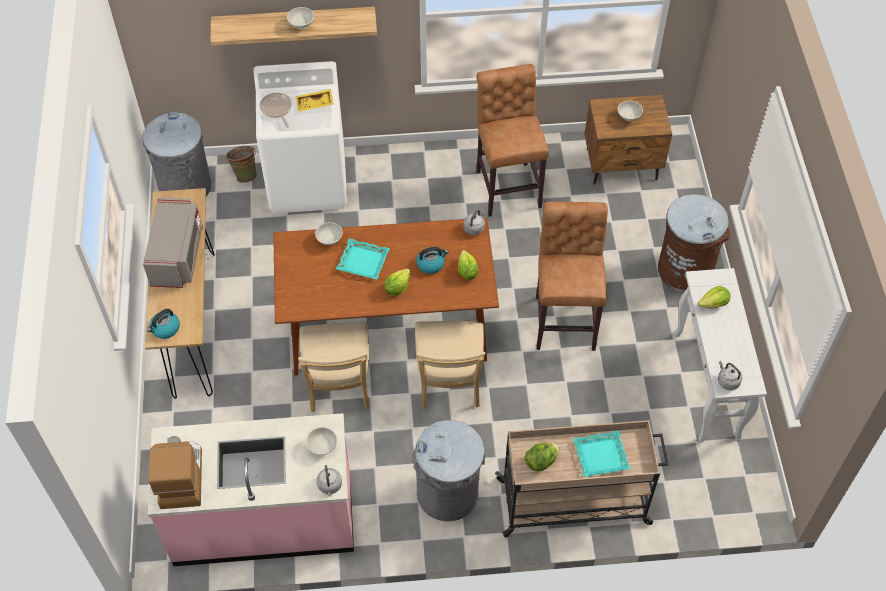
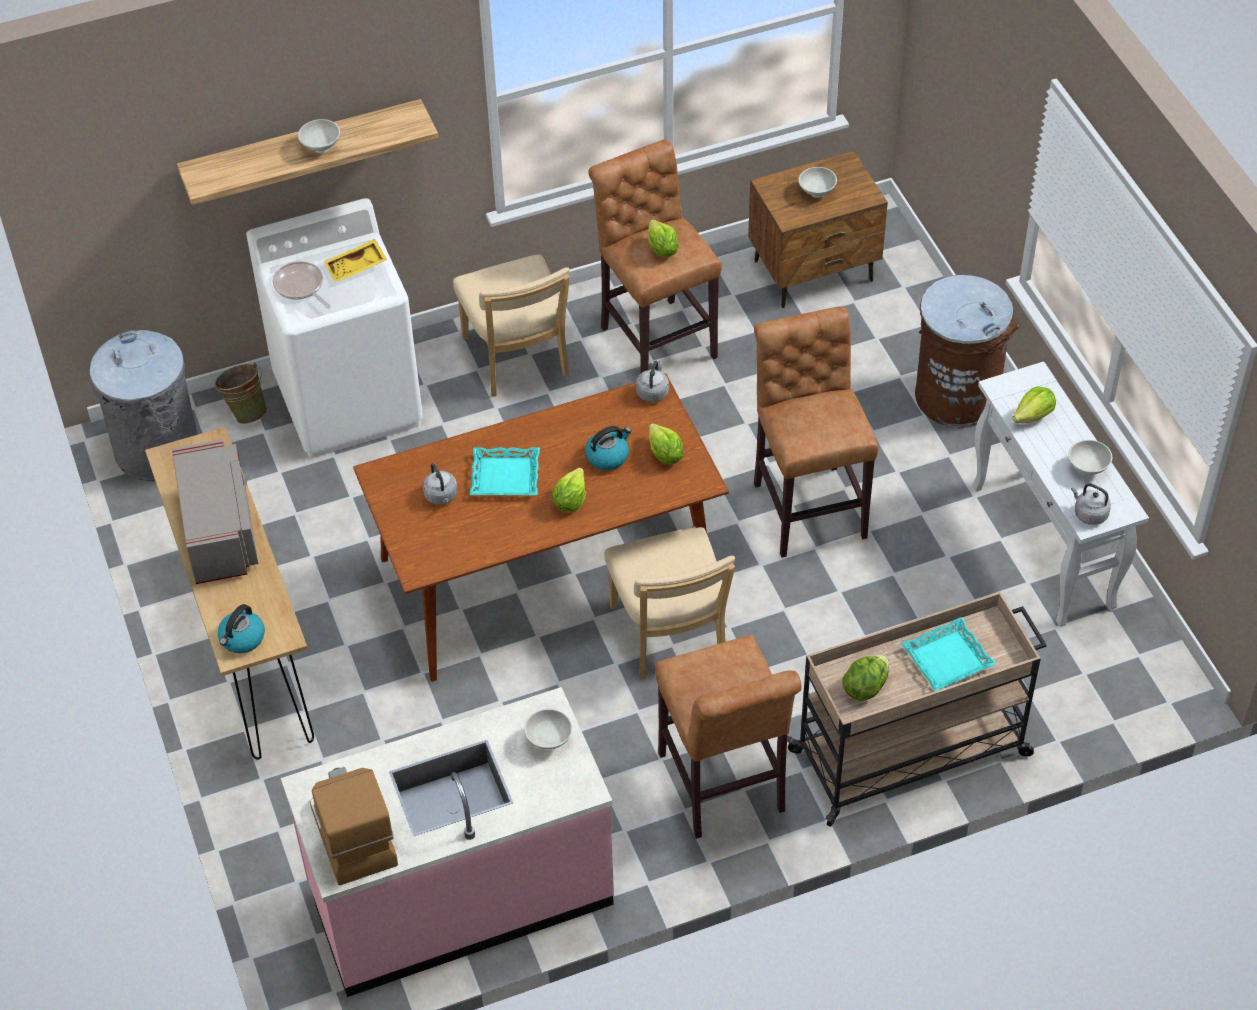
camera: 15 degrees left, 5 degrees down
(329, 240) = (442, 459): white bowl -> white bowl (1087, 469)
(330, 486) = (580, 790): grey kettle -> grey kettle (441, 496)
(339, 387) = (505, 681): beige chair -> beige chair (517, 360)
(448, 493) = (724, 788): grey trash can -> brown stool
(513, 134) = (662, 249): none -> lettuce

